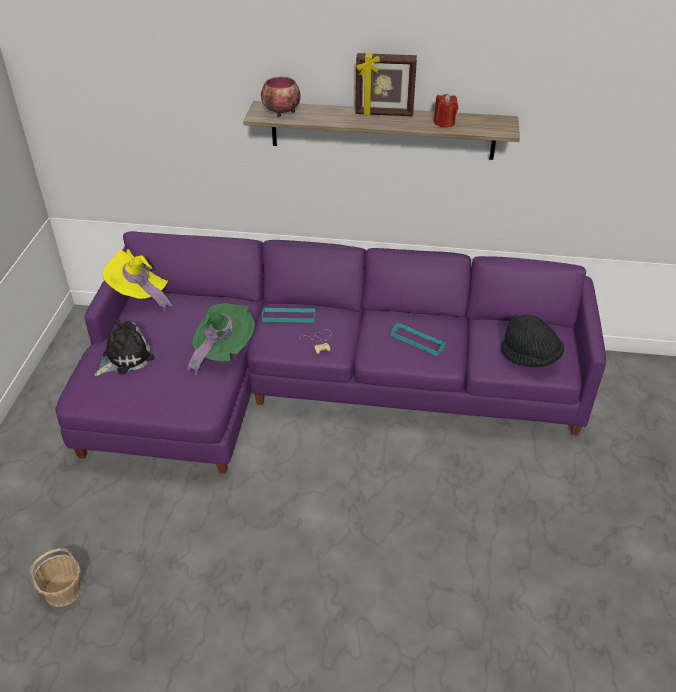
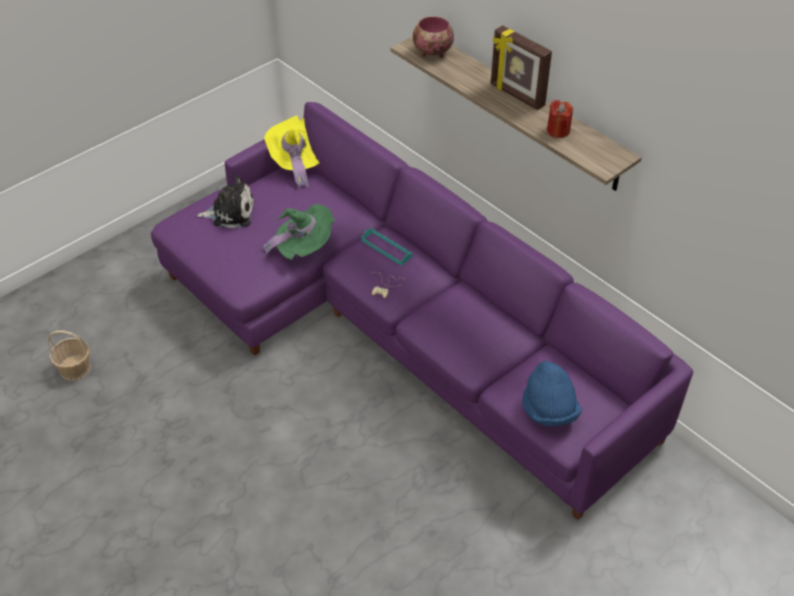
camera: 40 degrees right, 5 degrees up
(417, 341) = (466, 334): turquoise tray -> none
(530, 357) = (549, 410): black hat -> blue hat

